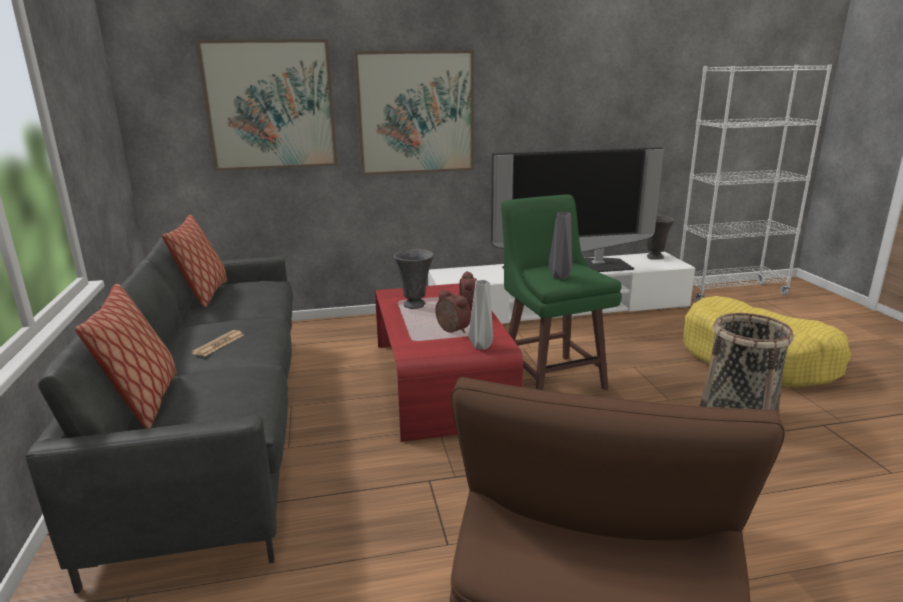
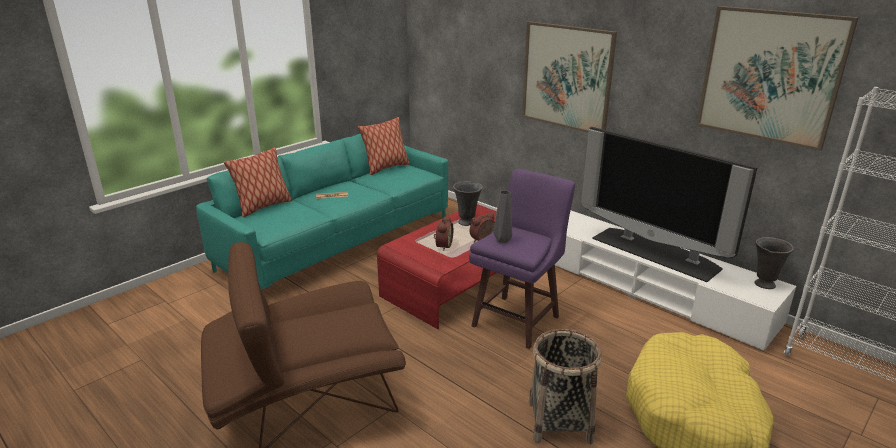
camera: 55 degrees right, 5 degrees up
(220, 429) = (340, 244): grey sofa -> turquoise sofa
(270, 105) = (477, 53): picture -> picture (770, 76)
(482, 346) = (431, 262): grey vase -> none
(552, 377) = (517, 320): green stool -> purple stool

